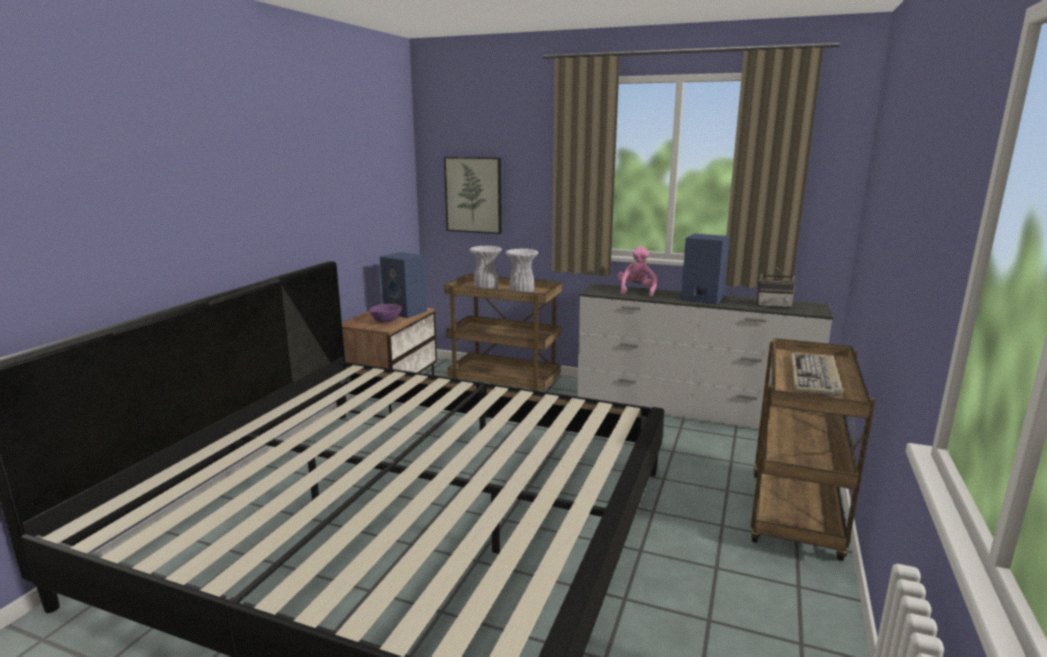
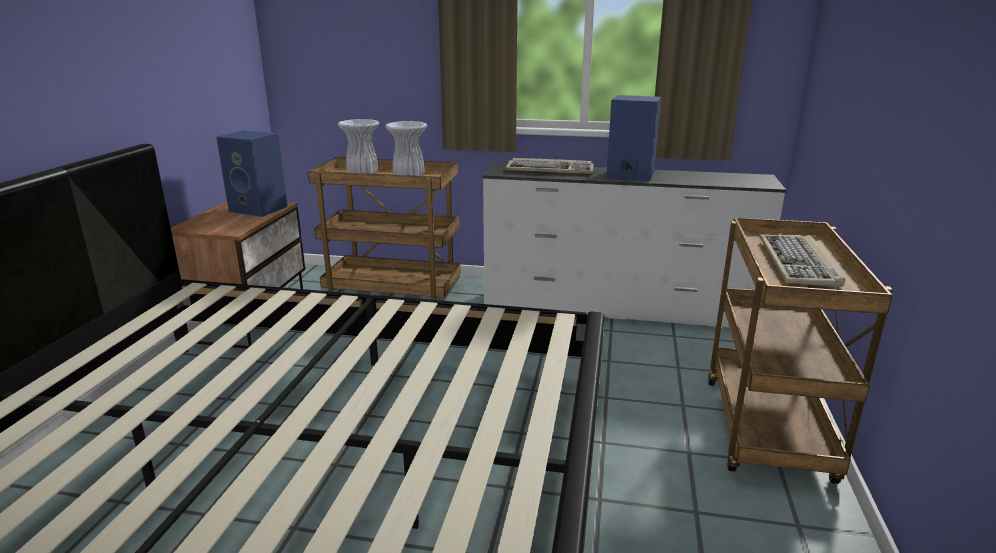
camera: 10 degrees left, 5 degrees up
(386, 321) = (233, 223): purple bowl -> none
(474, 195) = (337, 55): picture -> none
(636, 291) = (550, 170): pink plush toy -> keyboard
(773, 305) = (714, 179): radio -> none

